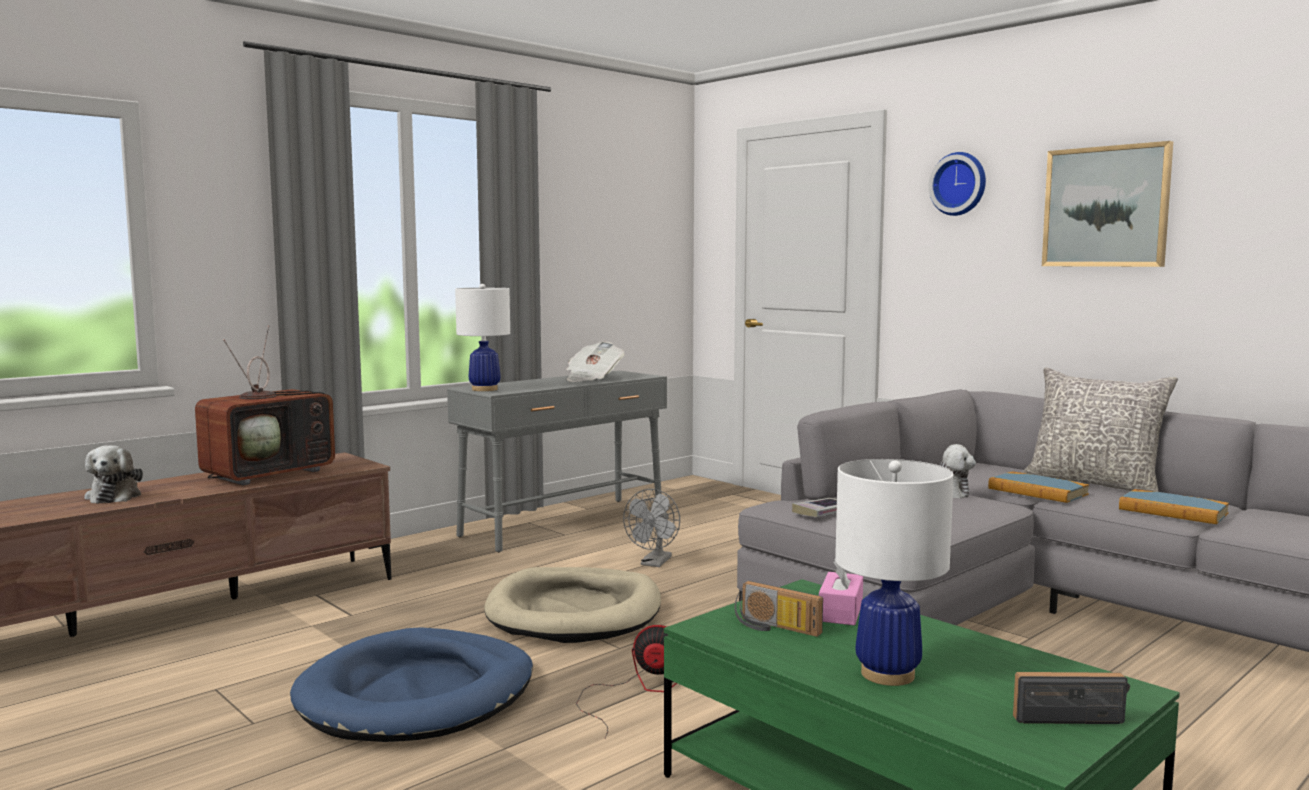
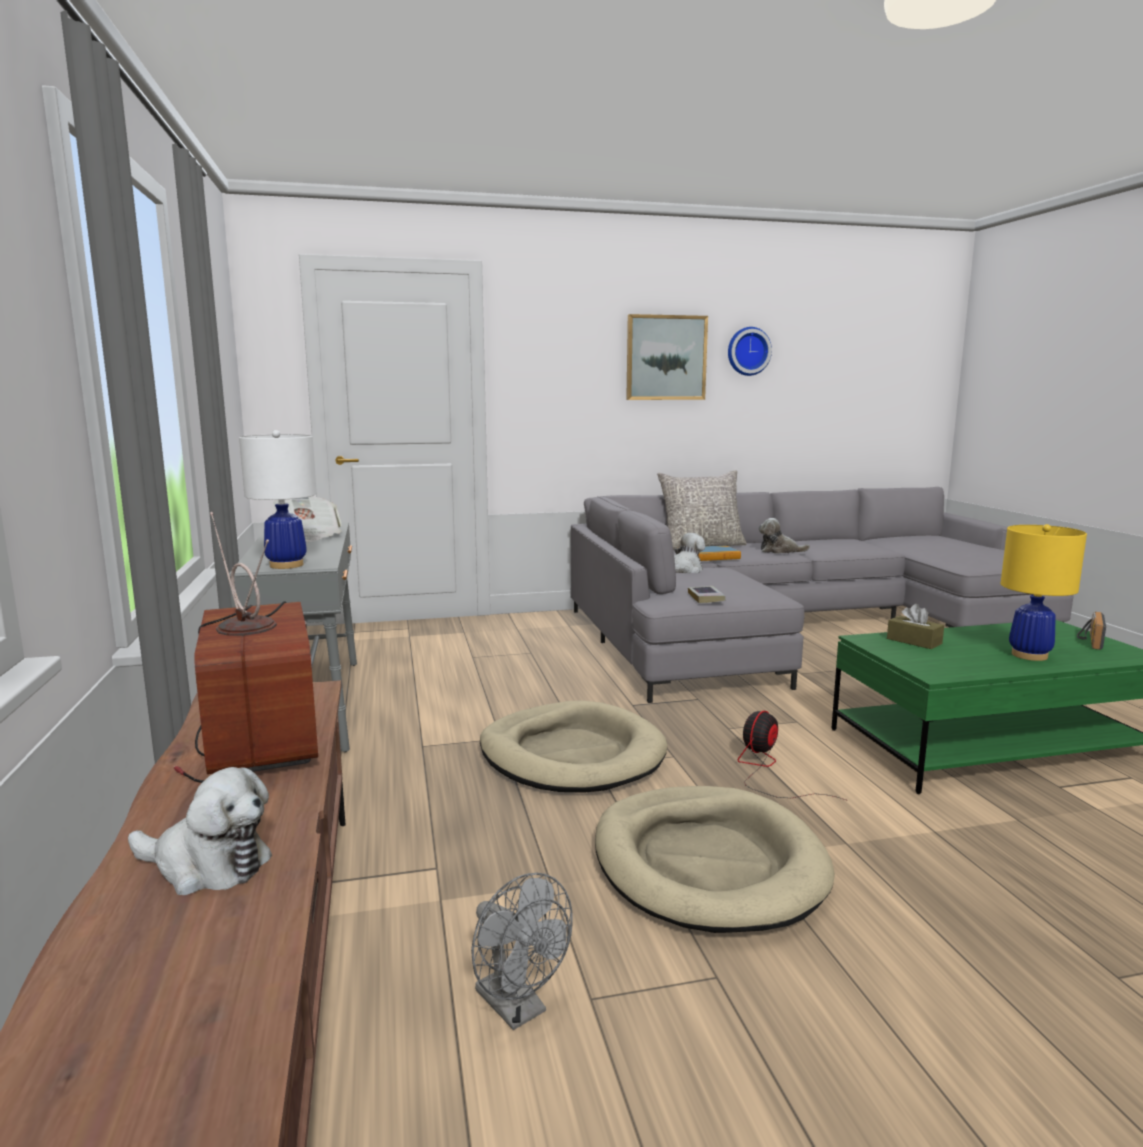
camera: 60 degrees left, 5 degrees up
(417, 694) = (707, 864): blue dog bed -> beige dog bed
(654, 563) = (490, 699): grey fan -> grey fan (518, 1008)
(774, 628) = (941, 660): radio -> none
(840, 611) = (914, 641): pink tissue box -> brown tissue box
(888, 674) = (1029, 655): white table lamp -> yellow table lamp
(959, 184) = (556, 333): wall clock -> wall clock (747, 351)
(1173, 511) = (779, 551): book -> plush toy

